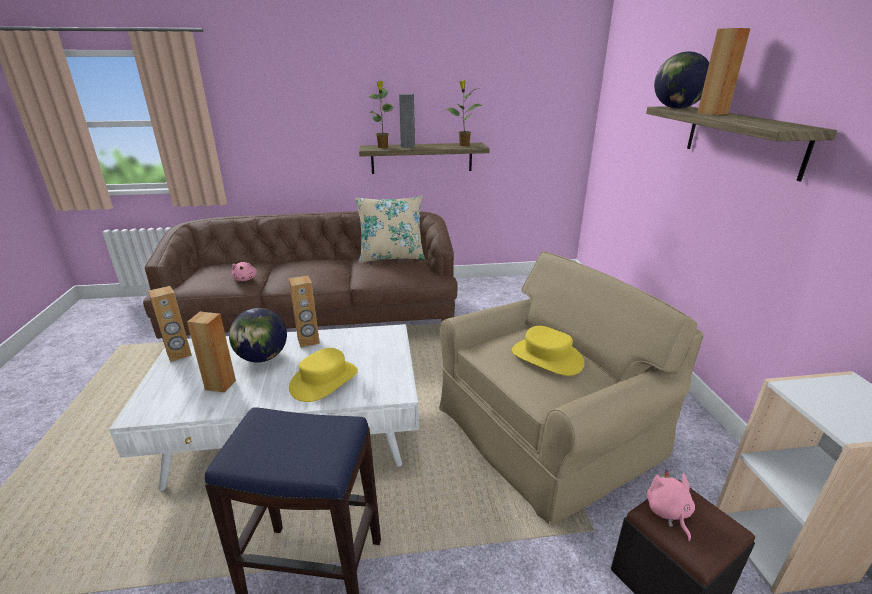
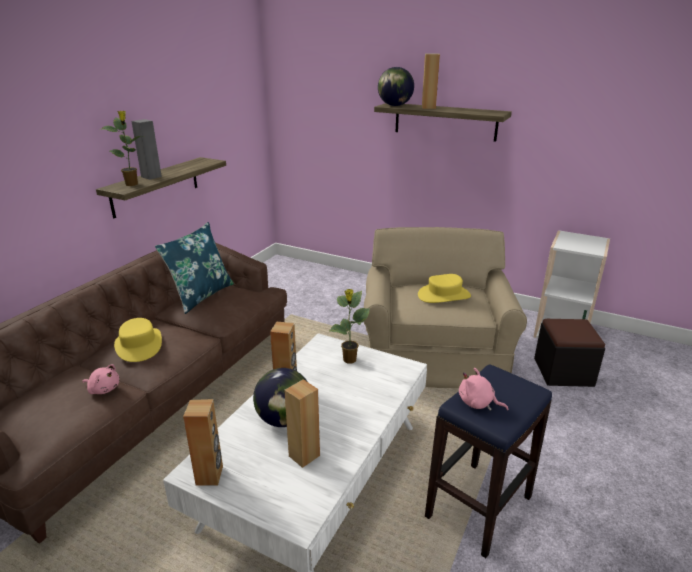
camera: 55 degrees left, 0 degrees up
(324, 380) = (358, 395): yellow hat -> yellow hat (139, 345)
(391, 257) = (201, 295): beige pillow -> blue pillow
(463, 145) = (197, 163): potted plant -> potted plant (349, 360)
(668, 512) = (566, 331): pink plush toy -> pink plush toy (478, 403)

